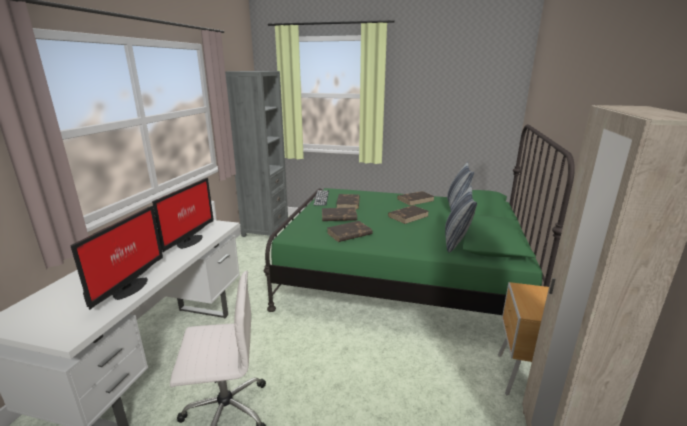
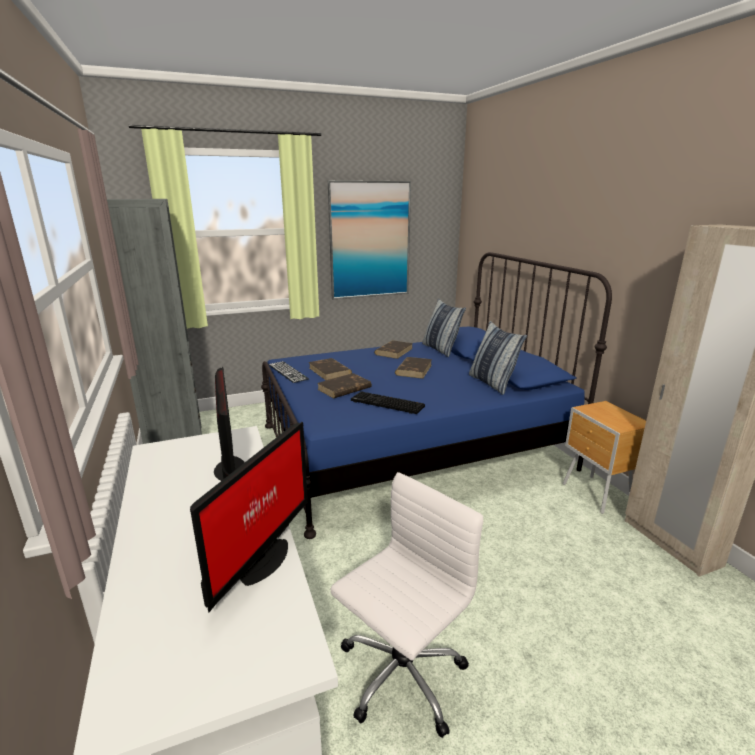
camera: 35 degrees left, 0 degrees up
(128, 288) = (260, 561): monitor -> monitor turned 45 degrees clockwise
(349, 234) = (386, 404): brown book -> keyboard
(401, 279) = (411, 447): green bed -> blue bed
(433, 107) = (370, 240): none -> picture

